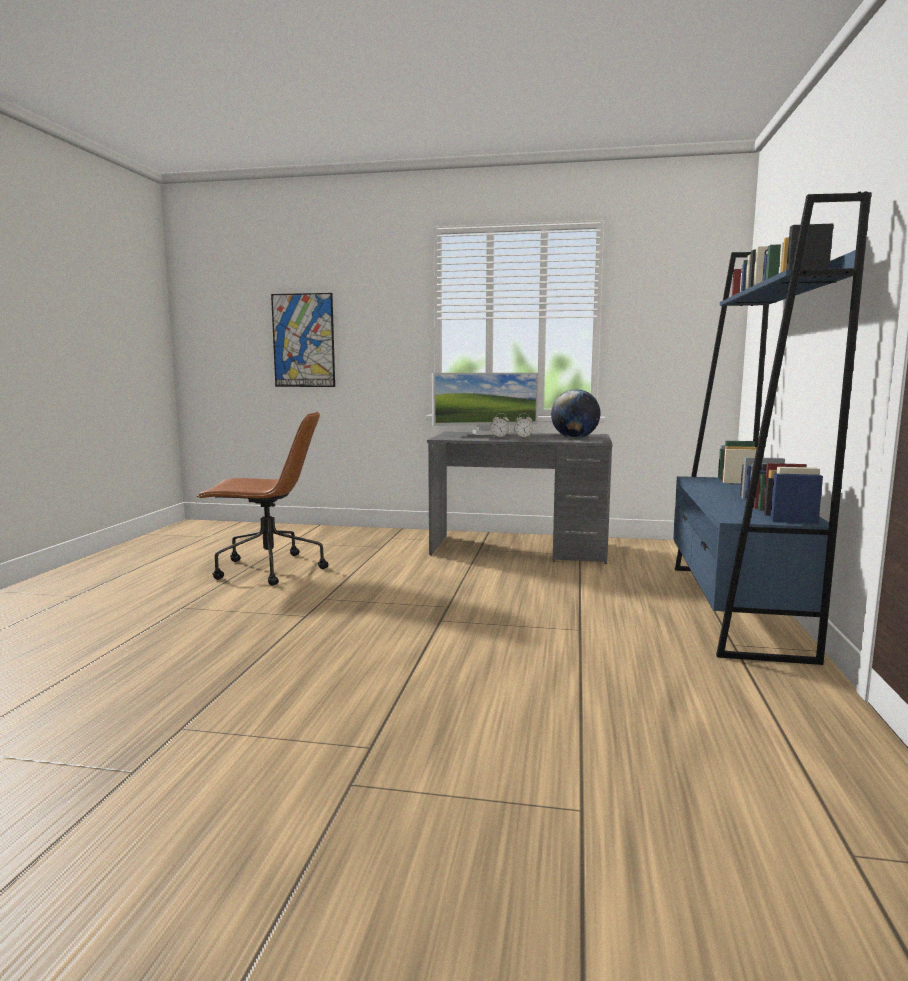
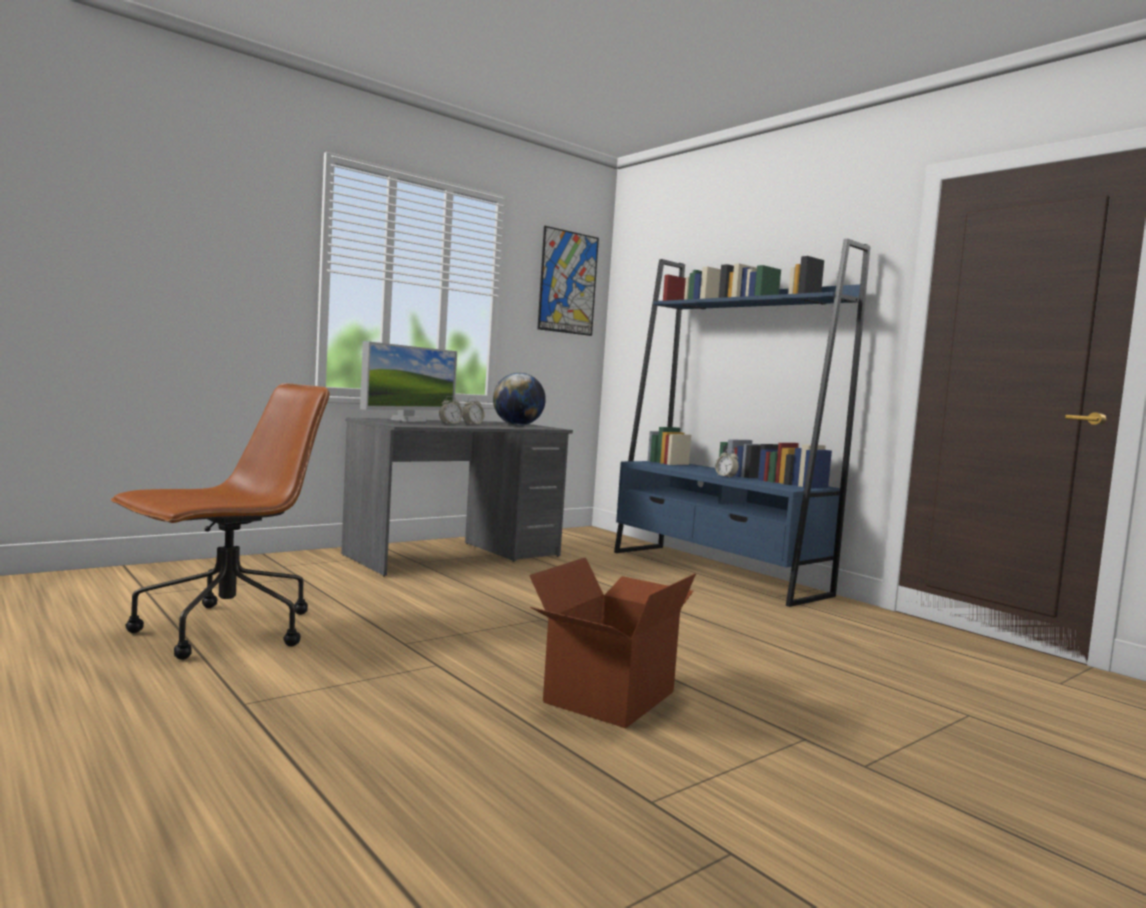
camera: 50 degrees left, 5 degrees down
(303, 340) = (110, 270): picture -> picture (568, 282)
(336, 666) = (607, 696): none -> cardboard box
(719, 500) = (726, 477): none -> alarm clock

